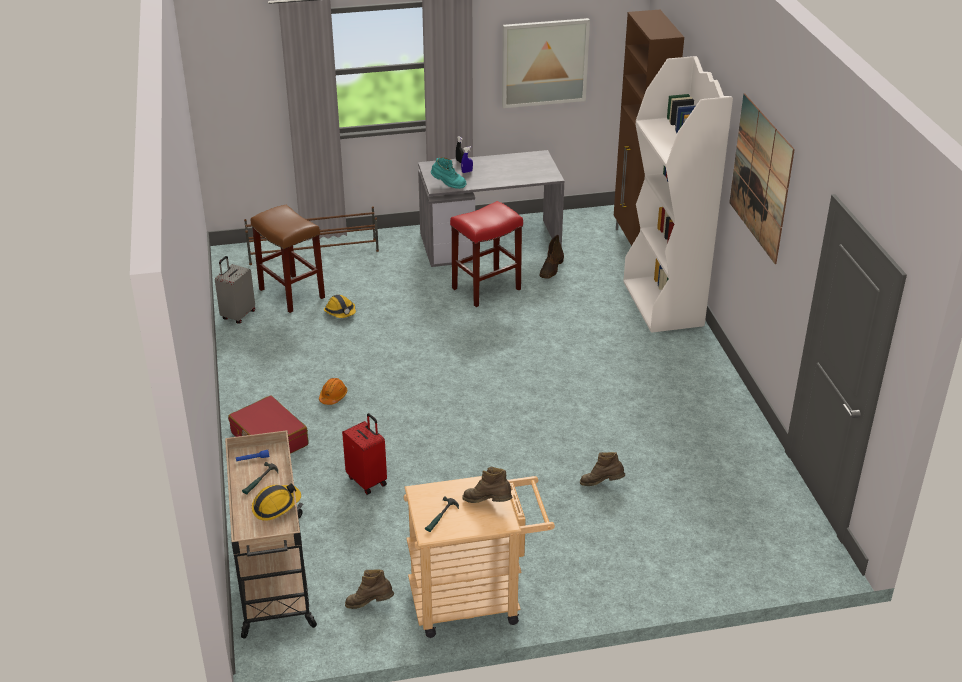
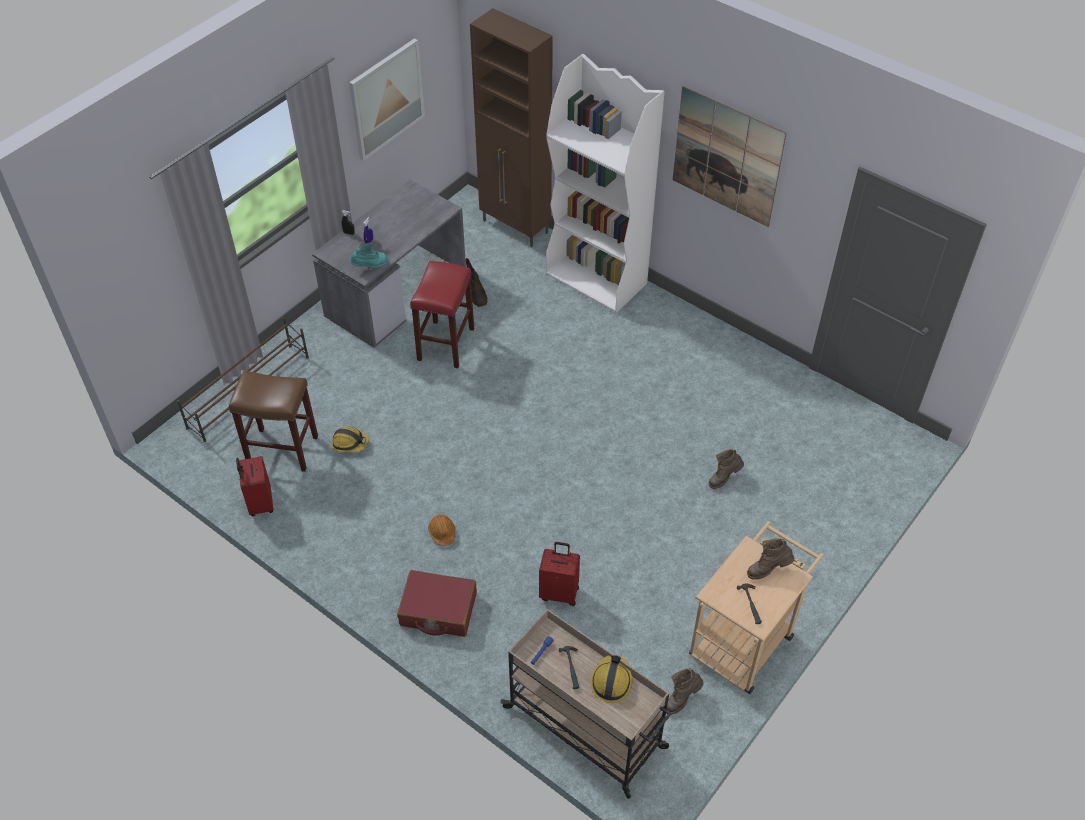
camera: 40 degrees left, 15 degrees up
(237, 315) = (260, 503): grey suitcase -> red suitcase

